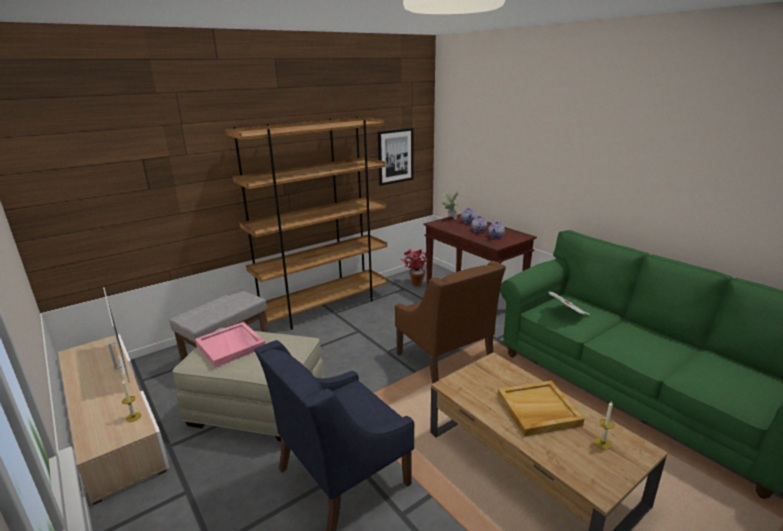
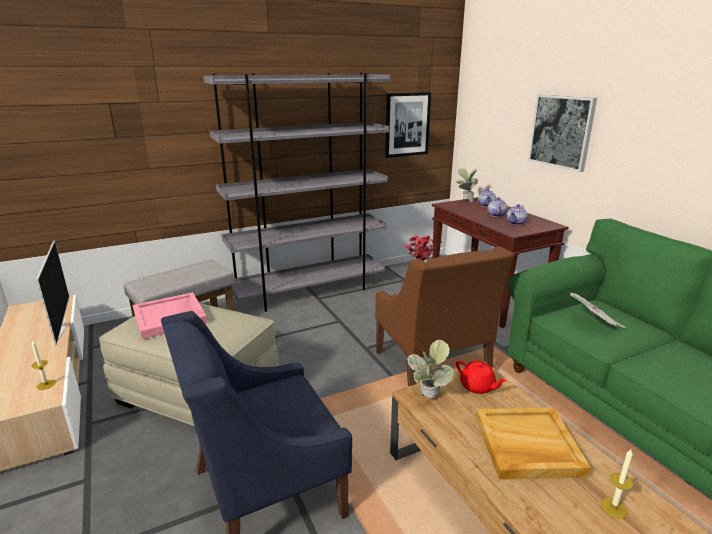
camera: 10 degrees right, 0 degrees up
(325, 307) = (309, 291): brown bookcase -> grey bookcase
(459, 386) = (427, 399): none -> potted plant
(493, 372) = (477, 386): none -> red teapot
(525, 161) = (561, 131): none -> picture

